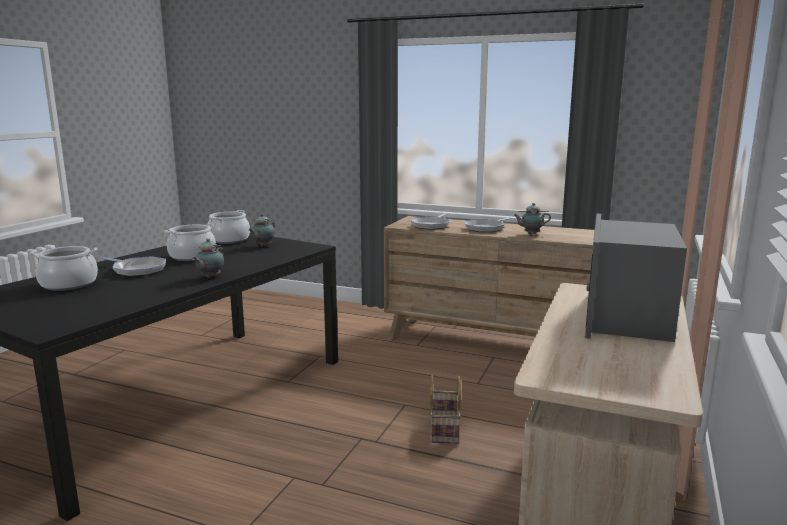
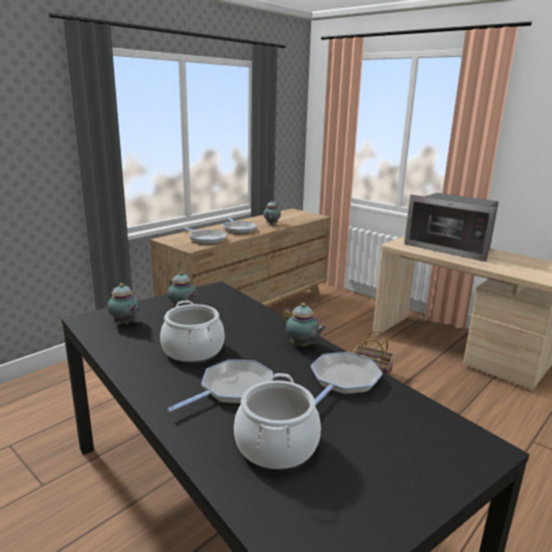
camera: 70 degrees left, 5 degrees up
(152, 291) = (343, 380): none -> frying pan
(229, 240) = (125, 323): cooking pot -> teapot

